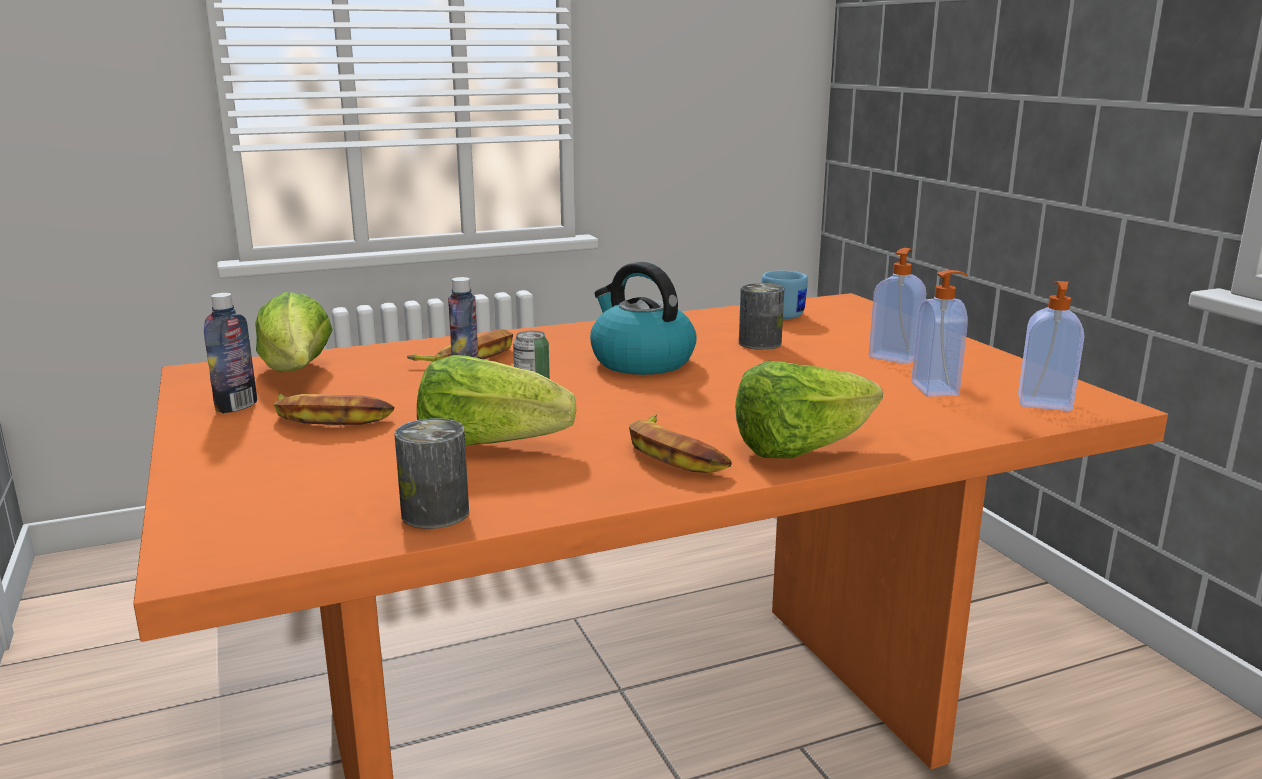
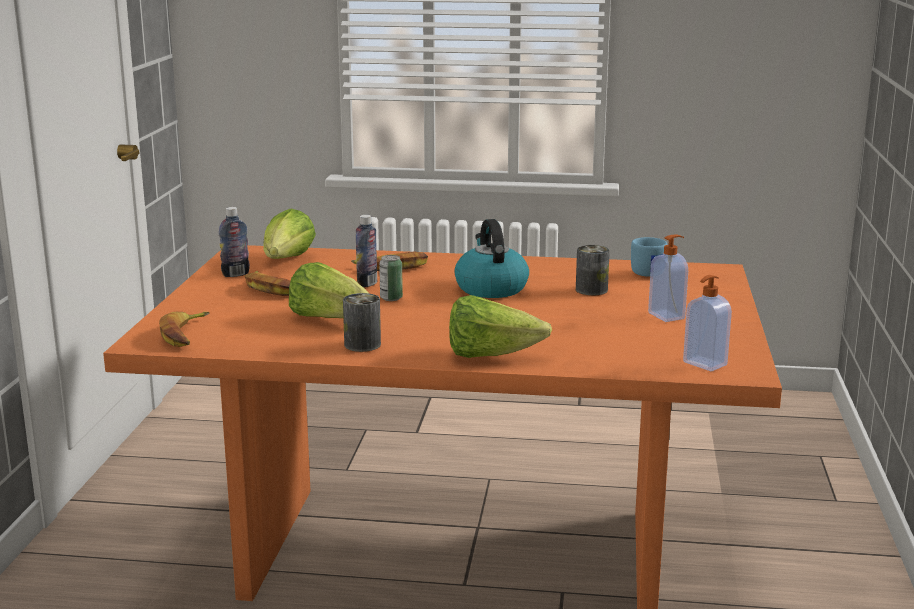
camera: 30 degrees right, 0 degrees up
(435, 513) = (259, 345): can -> can (362, 345)
(676, 454) = (417, 343): banana -> banana (186, 335)
(936, 389) = (649, 341): soap dispenser -> none

